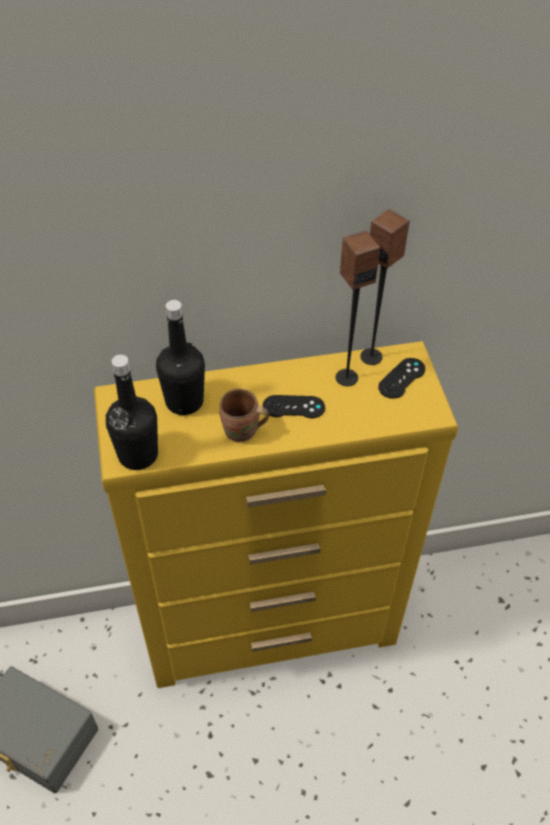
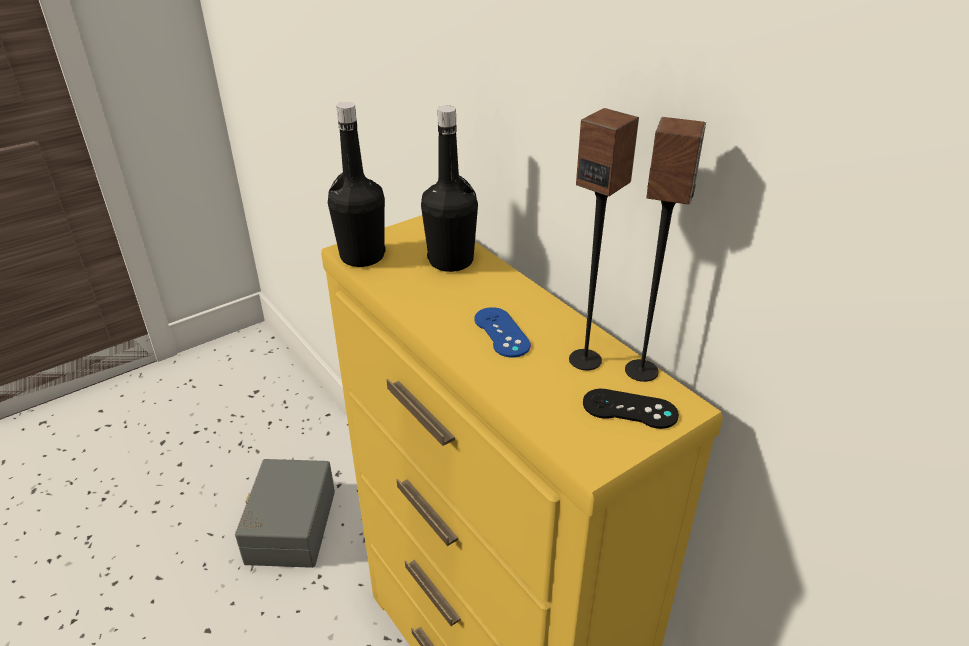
camera: 65 degrees right, 15 degrees down
(242, 433) = (435, 308): brown mug -> none
(293, 407) = (501, 332): black game controller -> blue game controller

